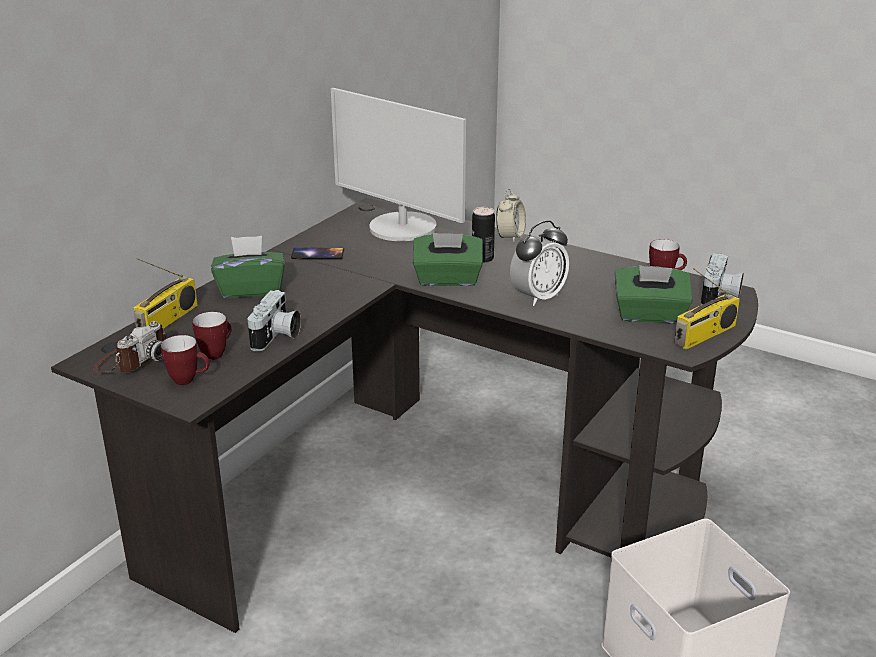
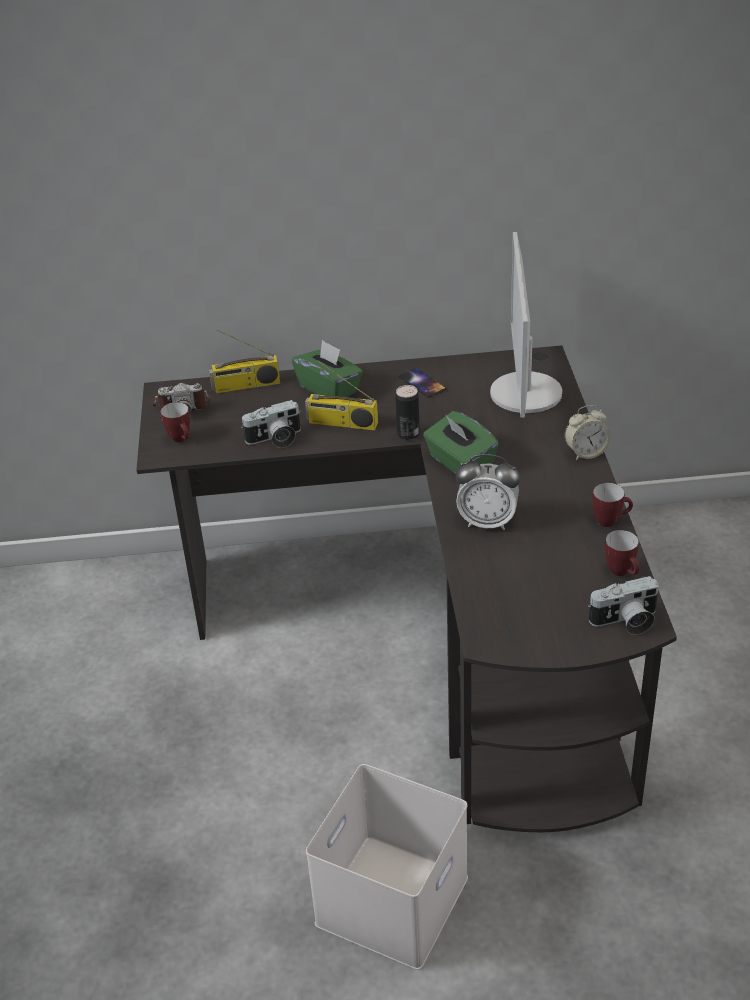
camera: 55 degrees right, 10 degrees up
(216, 353) = (226, 429): mug -> mug (610, 521)
(482, 258) = (522, 460): can -> can (408, 434)
(650, 315) = (531, 596): green tissue box -> none
(704, 336) = (531, 642): radio -> radio (341, 423)

